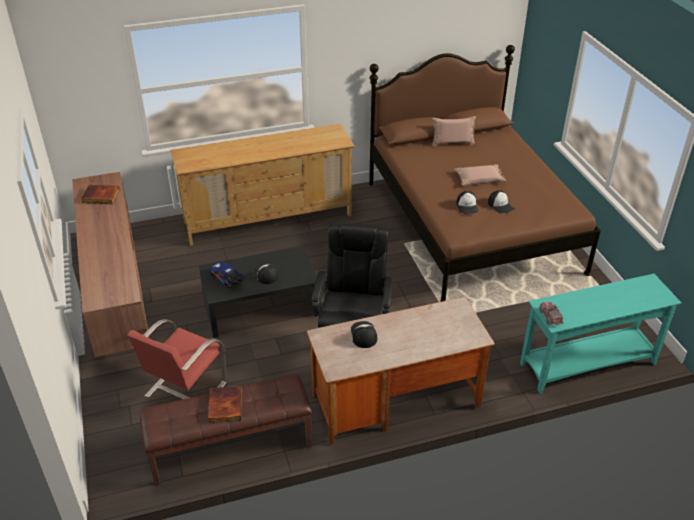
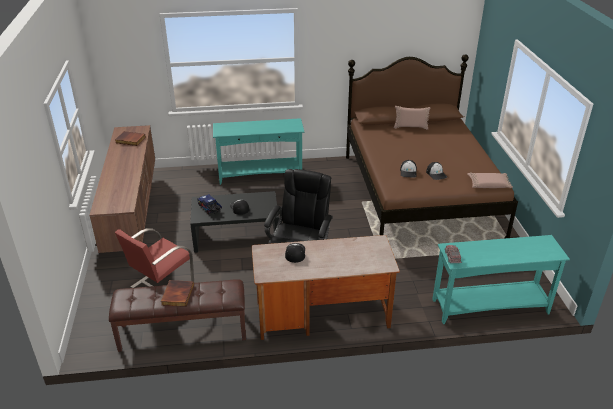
camera: 10 degrees right, 5 degrees down
(268, 219) = (260, 174): brown dresser -> turquoise console table
(479, 178) = (424, 153): beige pillow -> beige pillow (489, 183)

